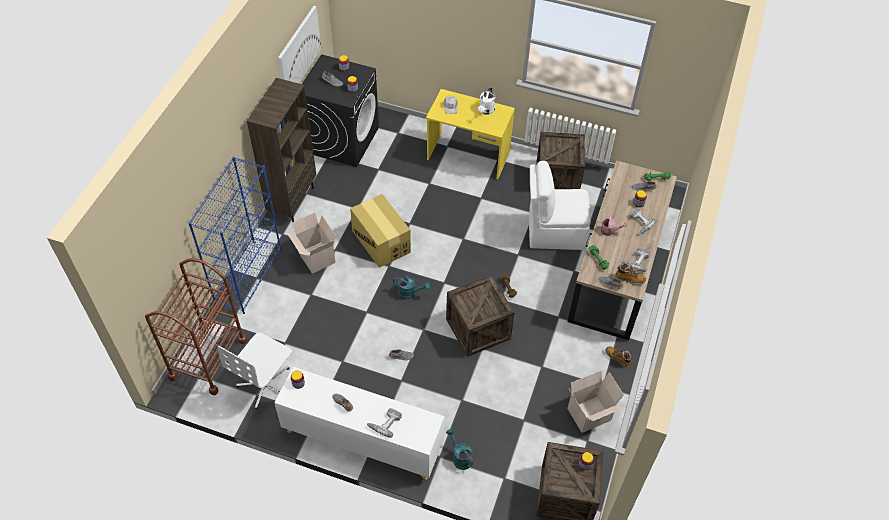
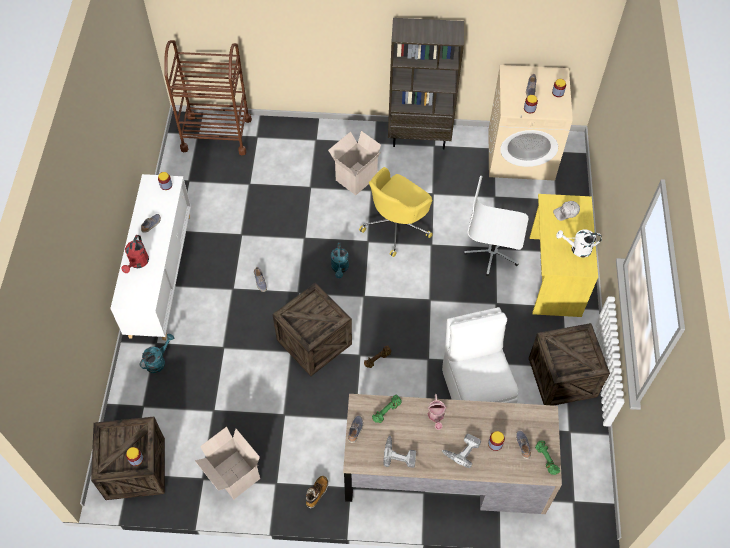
camera: 75 degrees right, 5 degrees up
(248, 276) = (315, 133): blue bookcase -> none
(266, 384) = (201, 184): white office chair -> white office chair (492, 253)
(299, 52) = (527, 35): picture -> none
(343, 140) = (521, 154): black washing machine -> beige washing machine
(381, 242) = (396, 226): cardboard box -> yellow office chair
(384, 422) = (138, 263): power drill -> red watering can
(629, 279) = (369, 451): boot -> none

